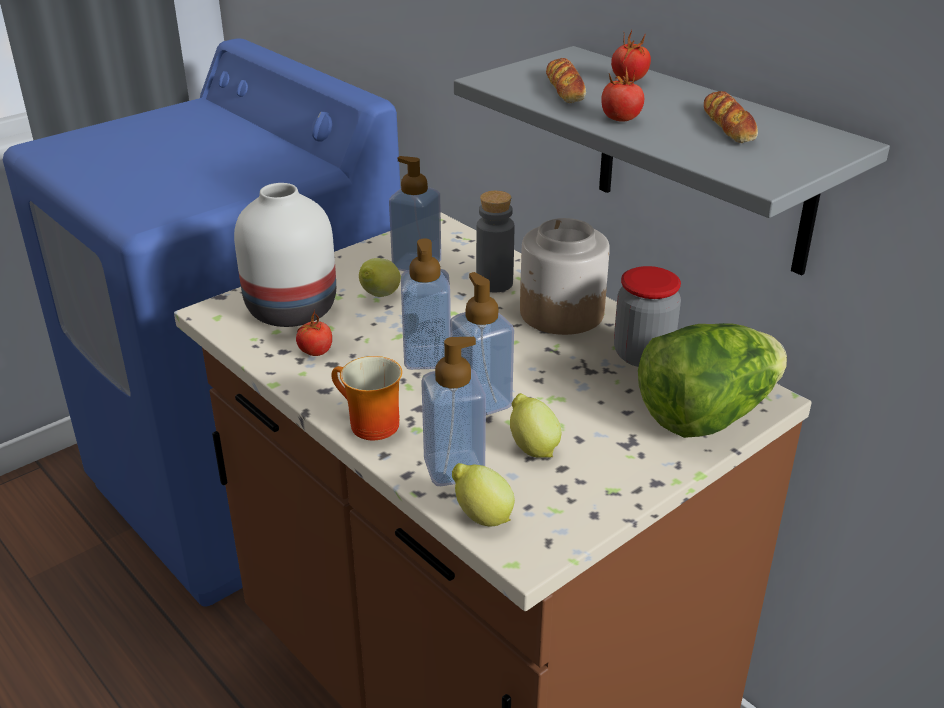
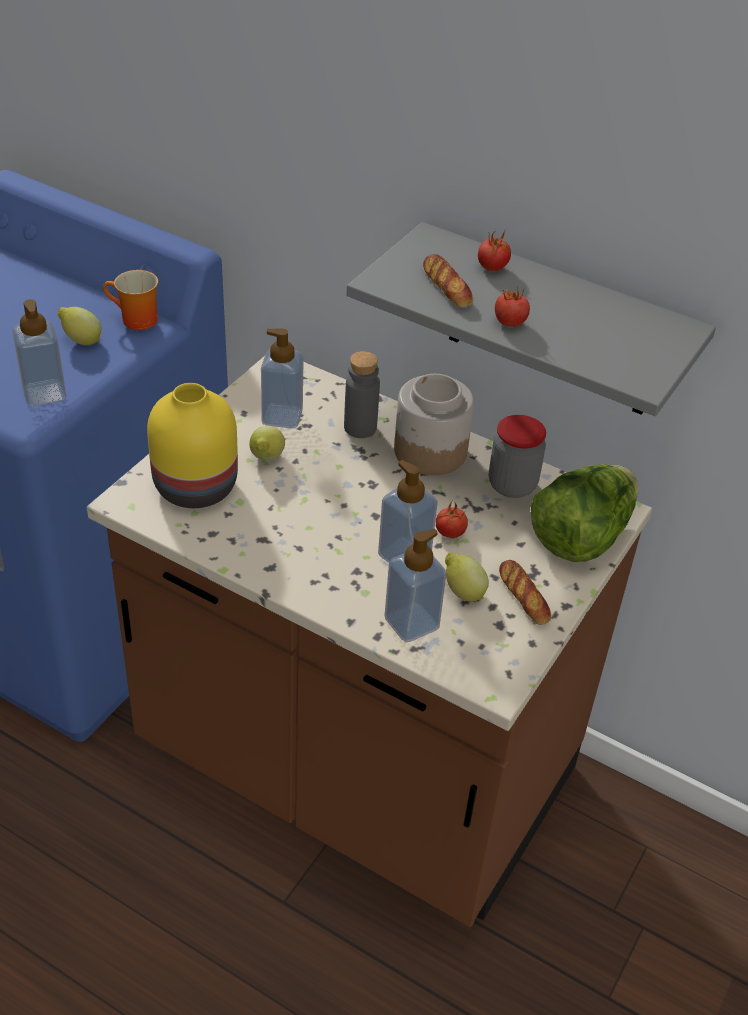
camera: 20 degrees left, 10 degrees up
(293, 310) = (198, 487): white vase -> yellow vase
(315, 352) = (241, 529): tomato -> tomato (450, 533)
(367, 425) = (324, 596): mug -> mug (134, 321)
(427, 358) = (340, 518): soap dispenser -> soap dispenser (44, 394)
(481, 517) = (451, 662): lemon -> lemon (81, 341)
(728, 125) = (594, 319): bread -> bread (524, 596)

